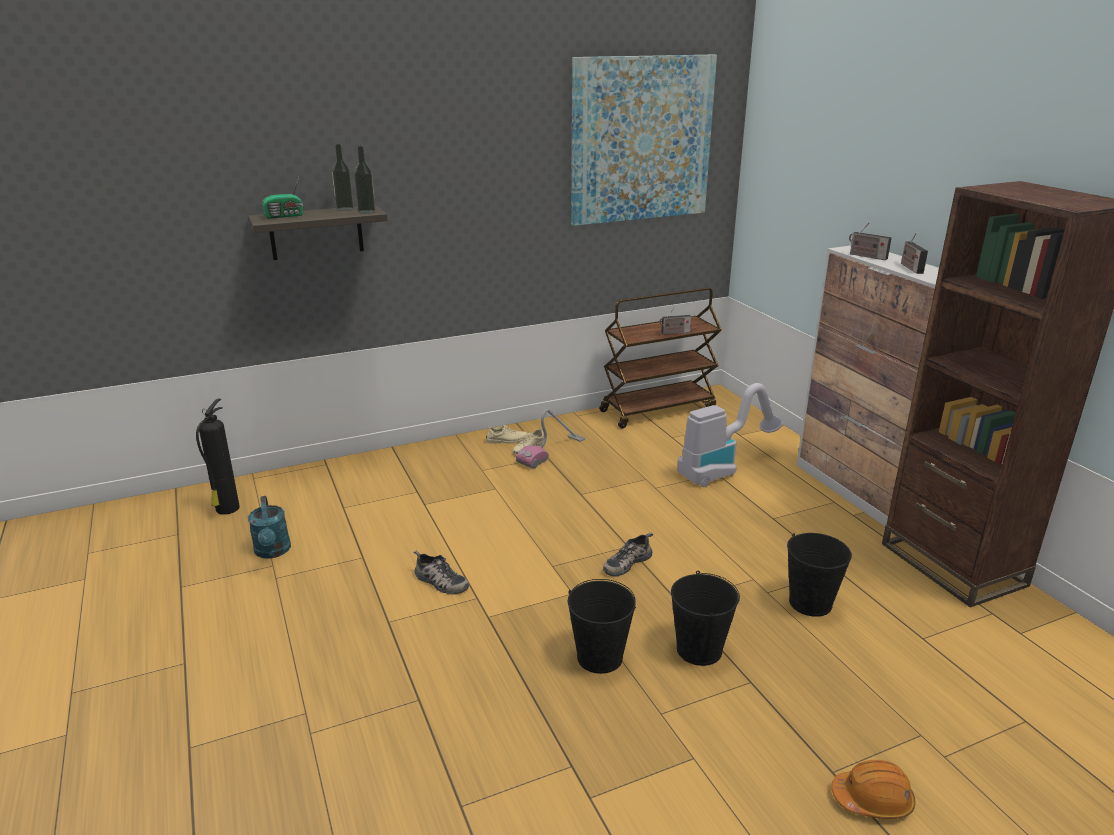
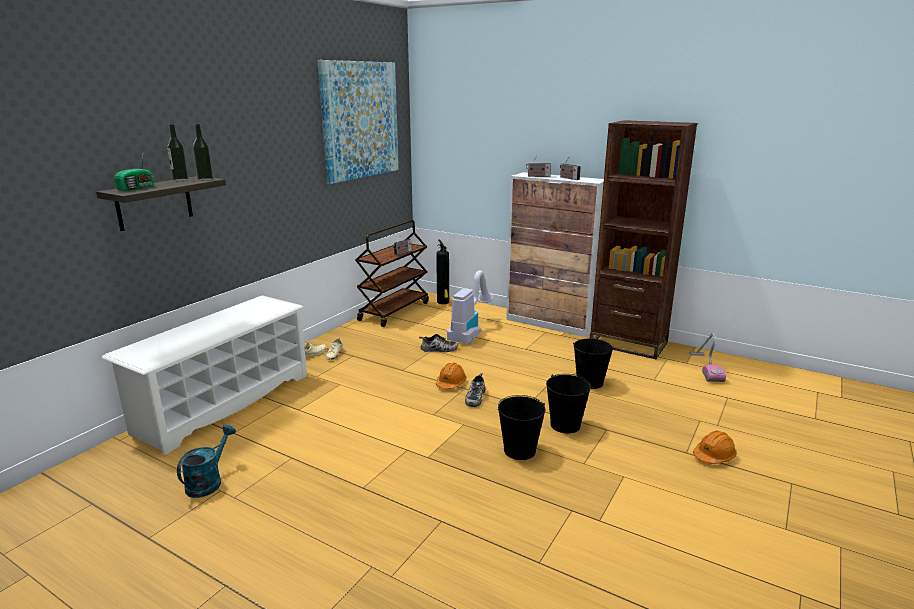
camera: 35 degrees left, 5 degrees down
(227, 509) = (122, 469): fire extinguisher -> fire extinguisher (443, 302)
(273, 552) = (208, 482): turquoise watering can -> turquoise watering can turned 105 degrees counterclockwise
(368, 470) = (224, 403): none -> white shoe rack
(439, 582) = (370, 450): shoe -> shoe (438, 349)
(551, 451) = (353, 352): vacuum cleaner -> vacuum cleaner (705, 367)
(618, 533) = (451, 383): none -> orange hard hat

